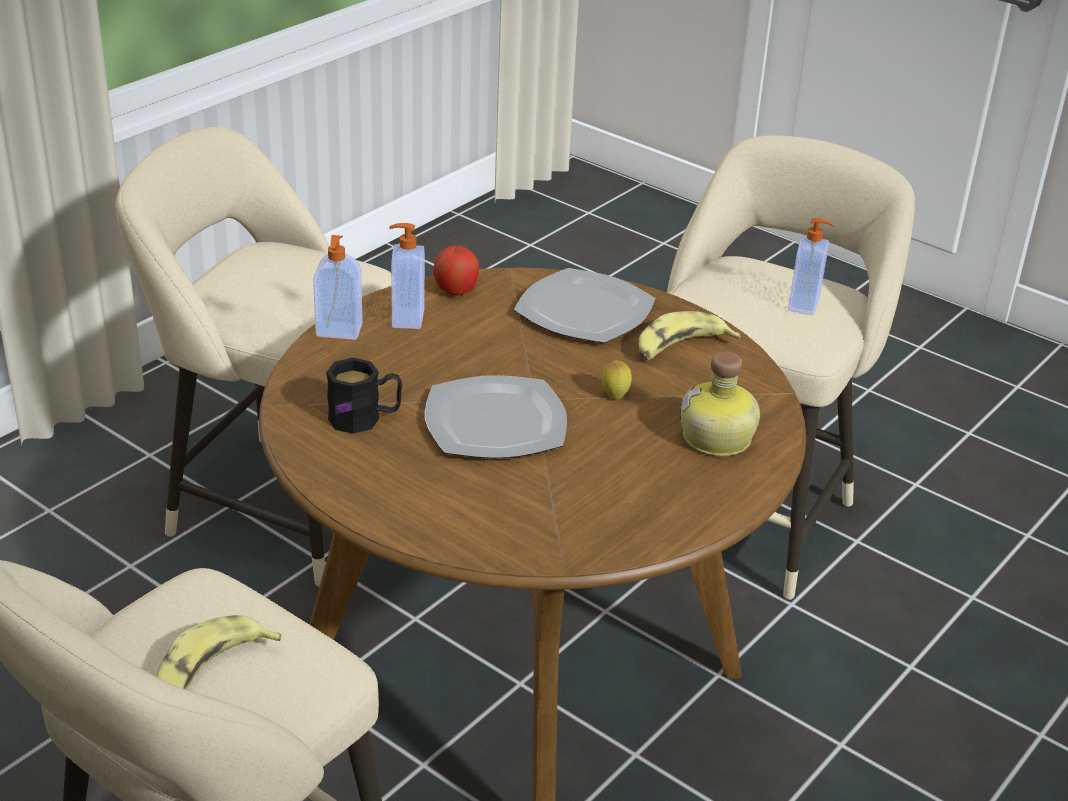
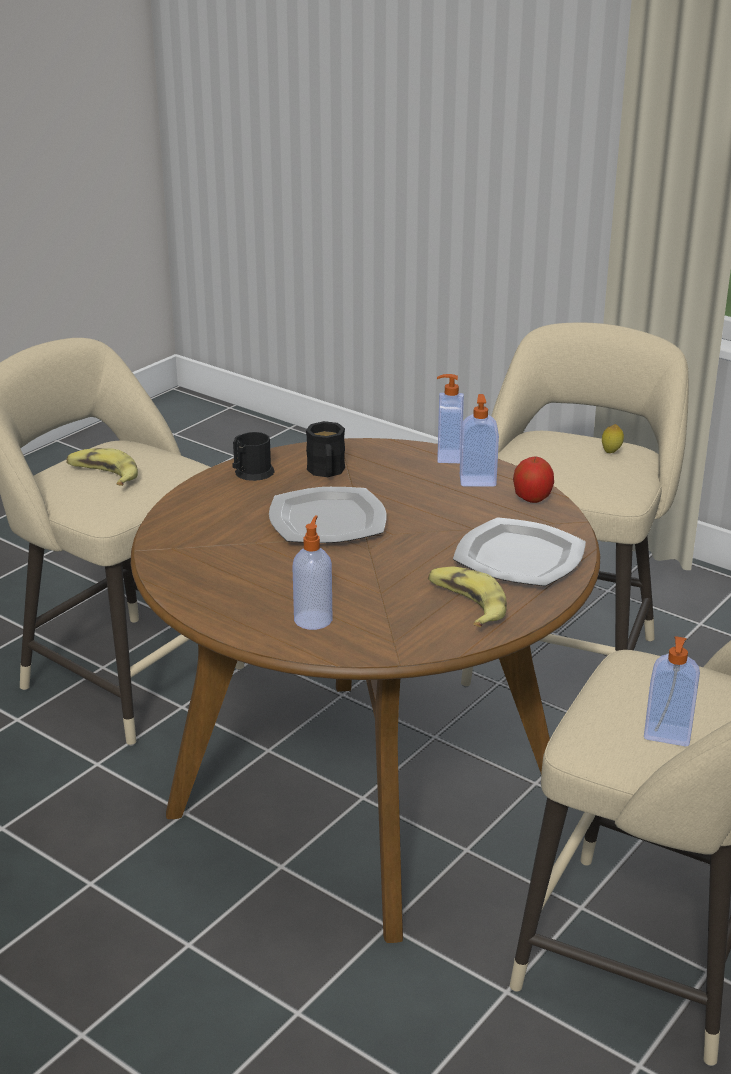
camera: 90 degrees right, 5 degrees down
(357, 478) = (251, 474): none -> black mug
(615, 396) = (375, 571): lemon -> lemon (611, 452)
(718, 439) = (313, 619): bottle -> soap dispenser

